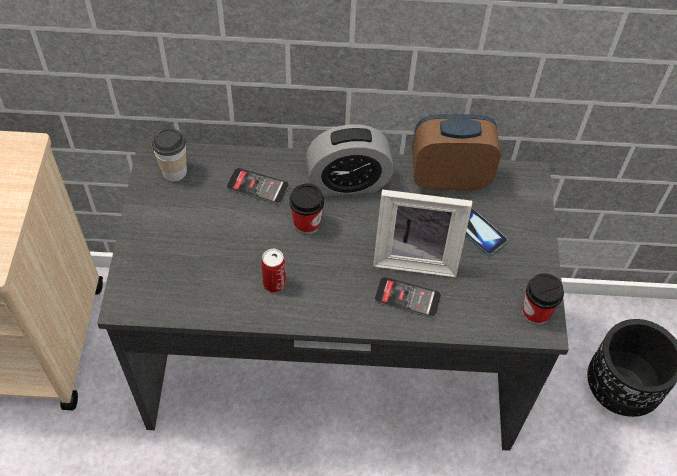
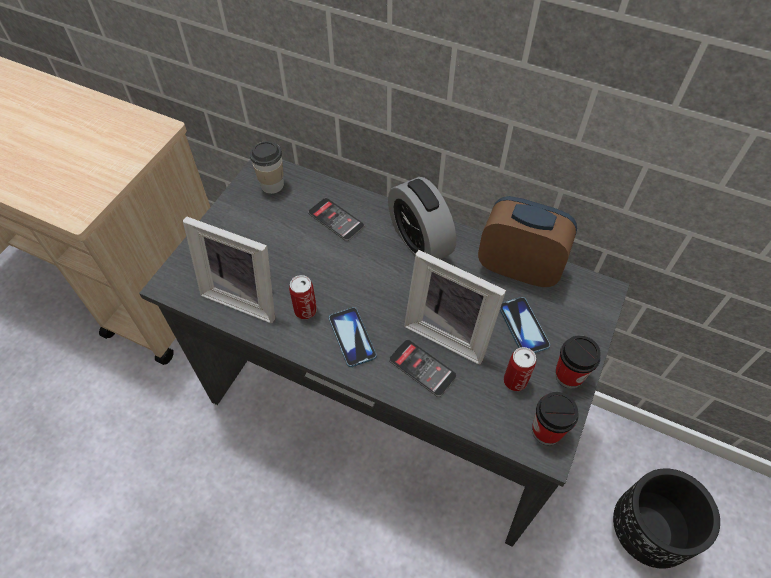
camera: 25 degrees right, 0 degrees up
(208, 288) = (245, 295): none -> picture frame
(307, 224) = (362, 266): cup -> cup (569, 375)
(331, 293) = (352, 337): none -> phone
(348, 182) = (419, 241): alarm clock -> alarm clock turned 45 degrees clockwise
(491, 280) = (515, 381): none -> can

